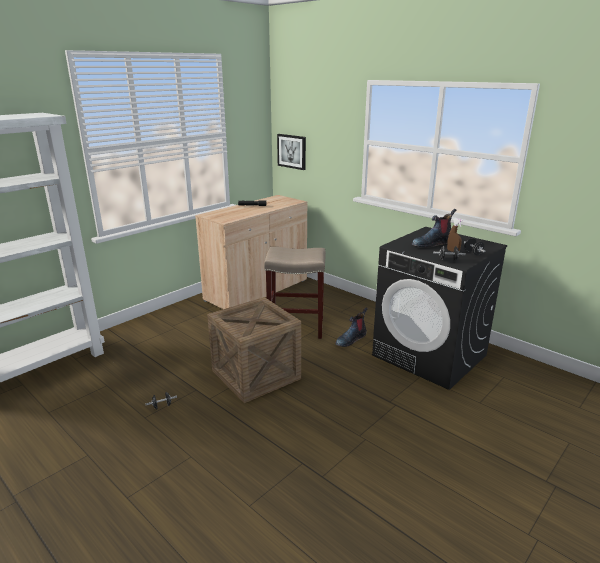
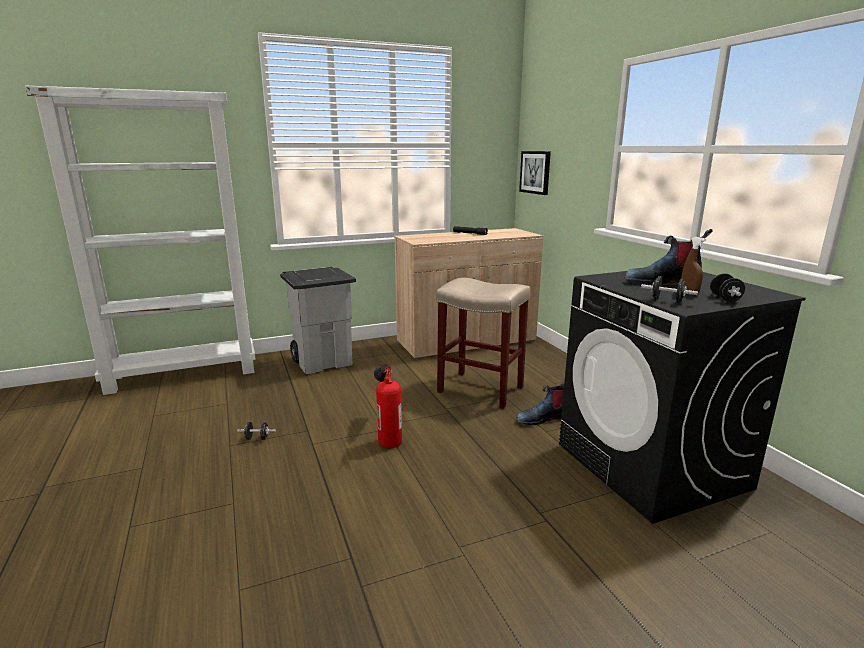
camera: 25 degrees right, 5 degrees down
(156, 330) = (323, 361): none -> grey trash can
(256, 374) = (387, 431): crate -> fire extinguisher

